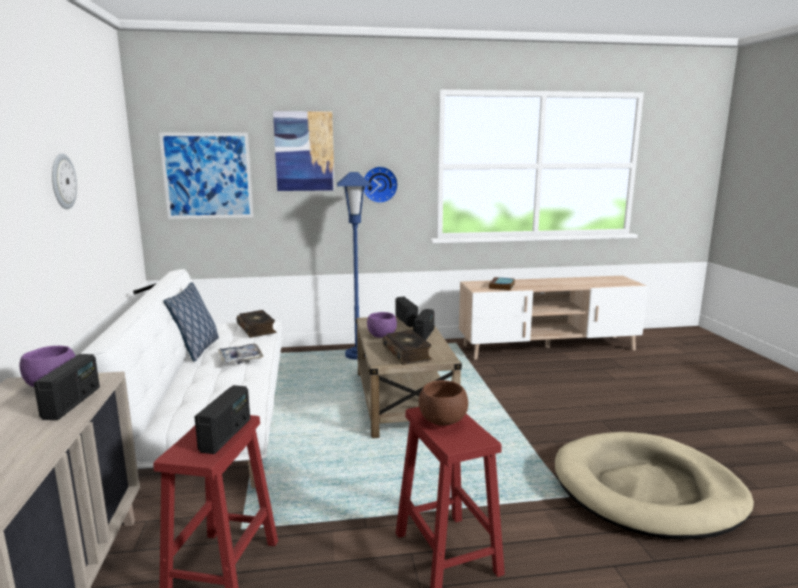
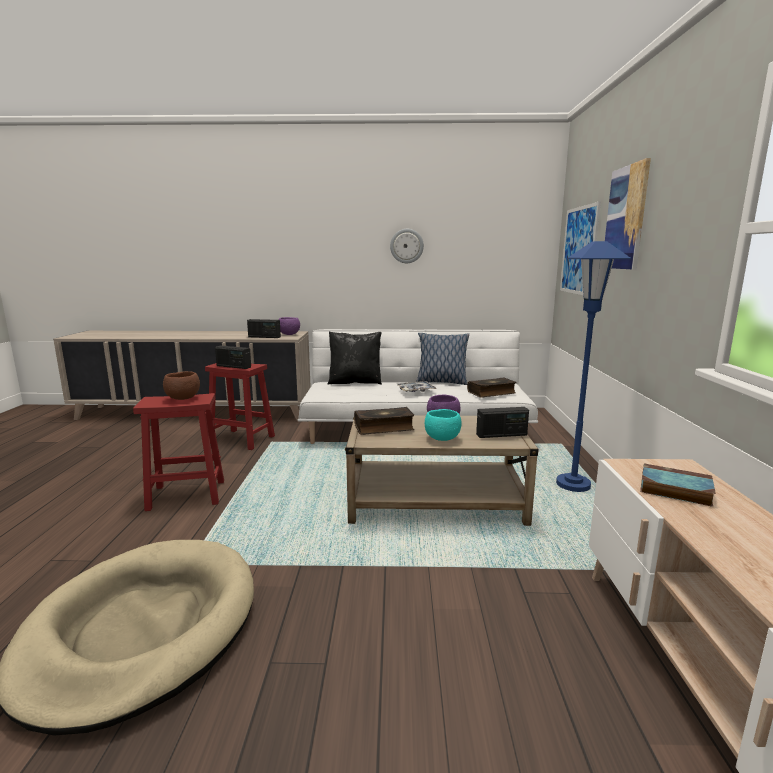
camera: 100 degrees right, 0 degrees up
(177, 396) = (355, 382): none -> black pillow
(379, 184) = (672, 263): wall clock -> none
(424, 335) = (442, 439): radio -> turquoise bowl

